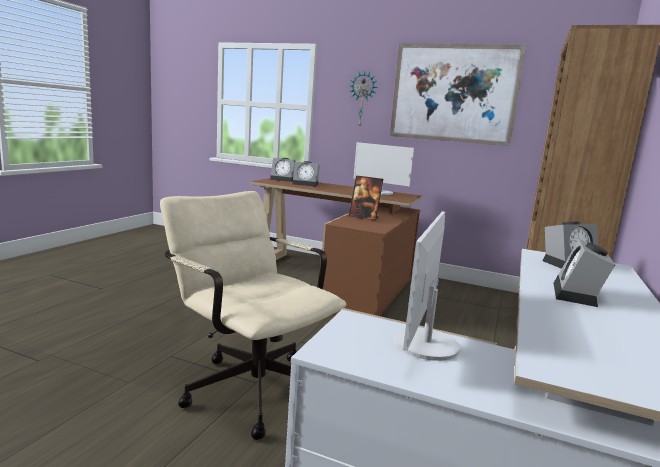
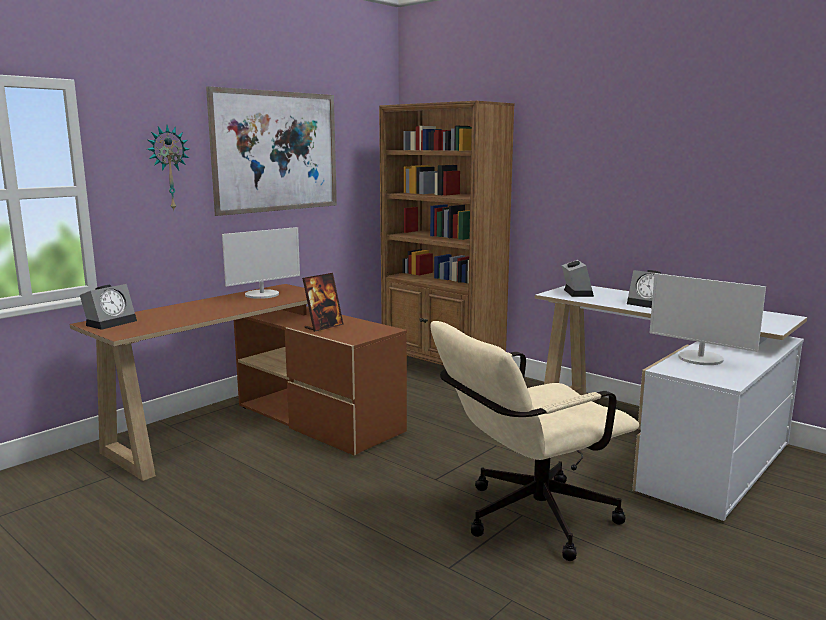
camera: 70 degrees left, 0 degrees up
(306, 184) = (168, 316): alarm clock -> none

